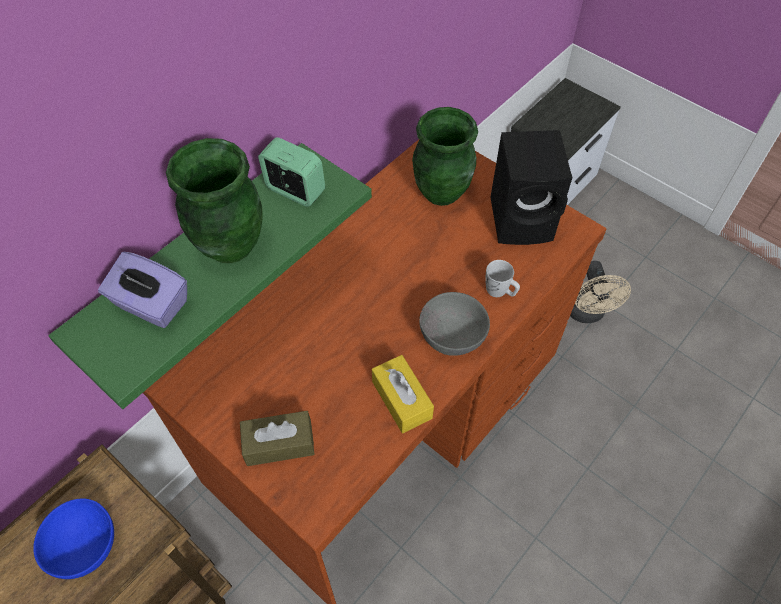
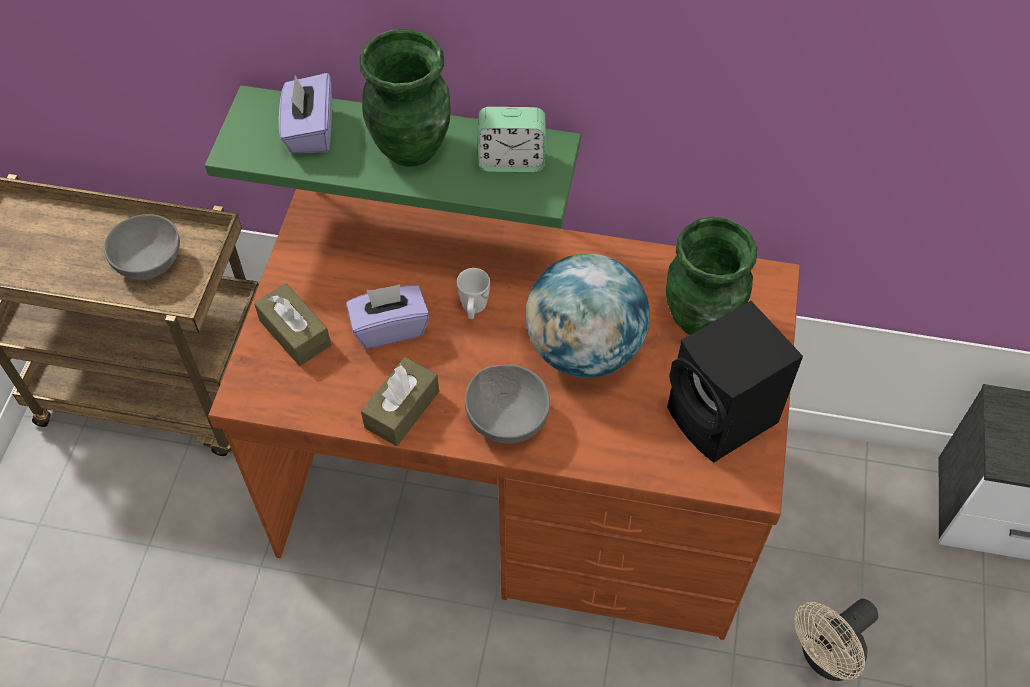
camera: 60 degrees right, 0 degrees up
(87, 545) = (151, 263): blue bowl -> grey bowl
(295, 191) = (511, 160): alarm clock -> alarm clock turned 90 degrees clockwise
(322, 374) = (389, 328): none -> purple tissue box
(402, 400) = (402, 409): yellow tissue box -> brown tissue box
(423, 264) = (584, 349): none -> globe
(500, 291) = (599, 439): white mug -> white mug (473, 308)

